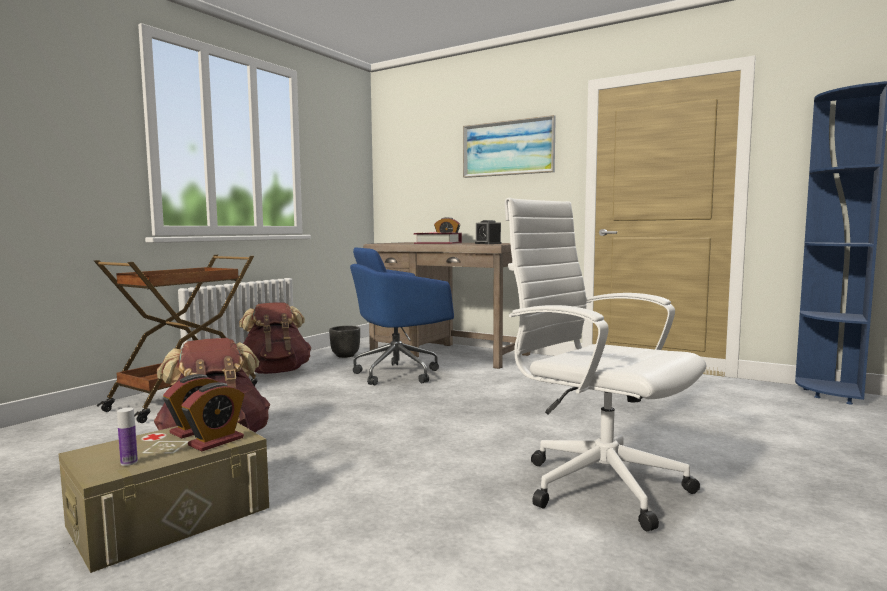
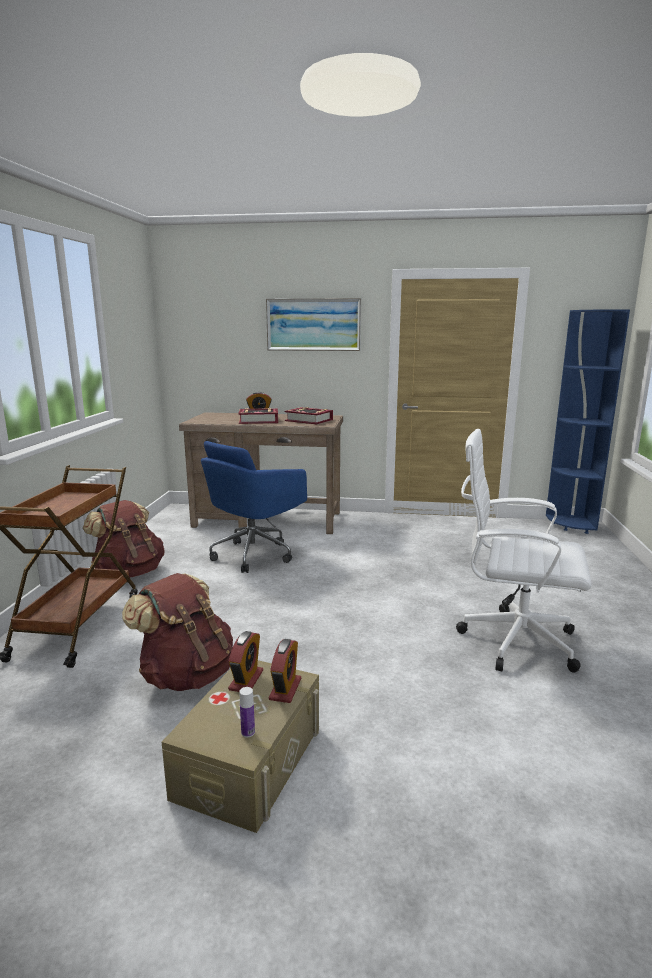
camera: 25 degrees left, 10 degrees up
(345, 355) = (174, 538): black planter -> none
(488, 243) = (309, 420): alarm clock -> book

